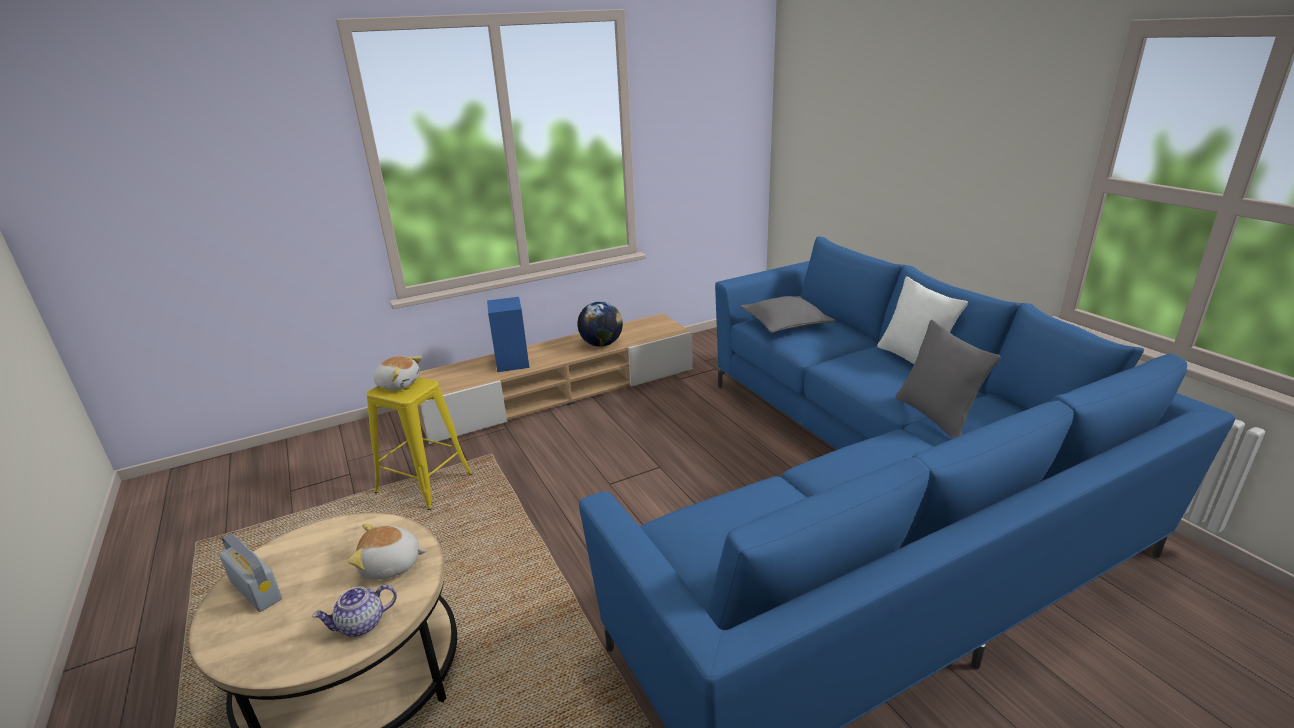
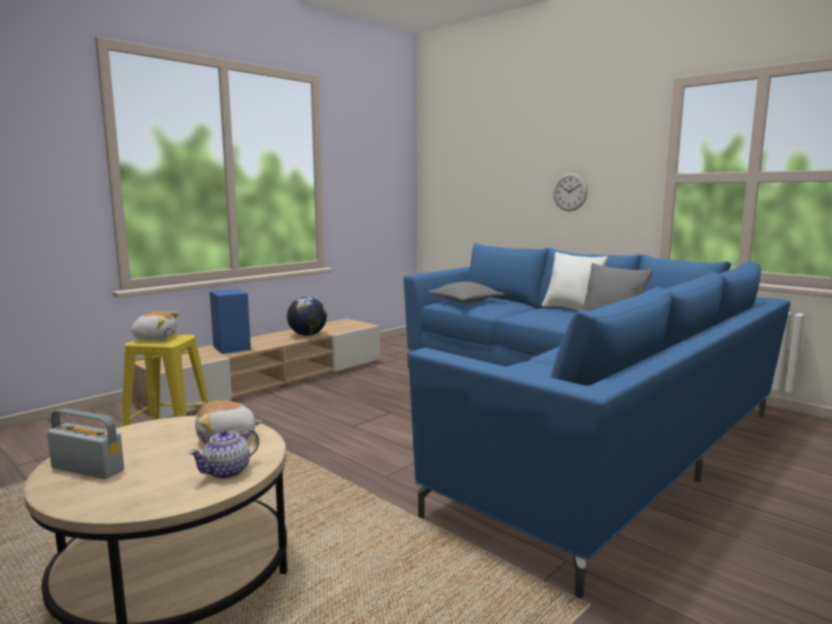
camera: 20 degrees left, 15 degrees down
(955, 178) = (570, 192): none -> wall clock

